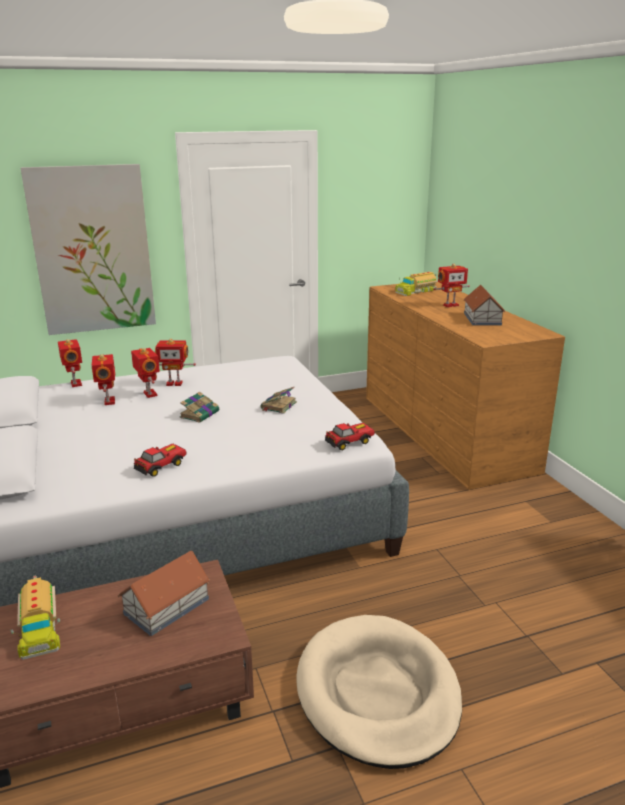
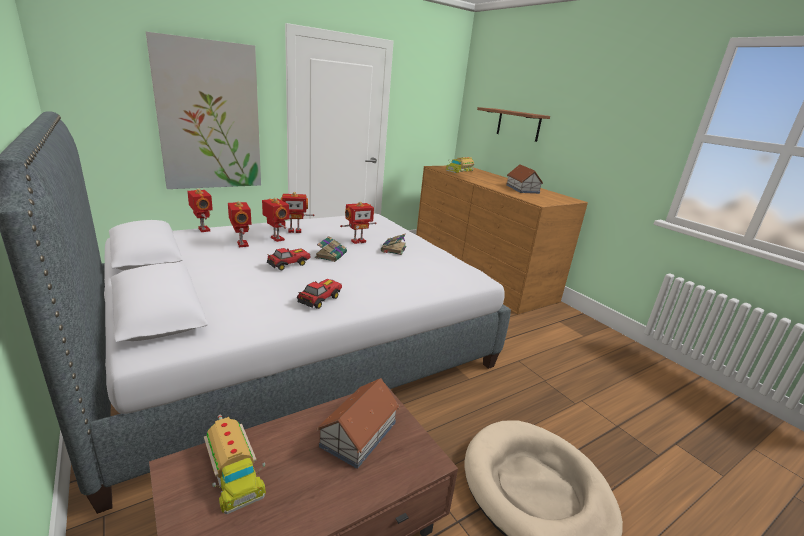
camera: 15 degrees left, 0 degrees up
(350, 442) = (469, 277): toy car -> toy car (289, 264)
(450, 305) = (492, 180): toy robot -> toy robot (358, 241)
(488, 227) = (518, 125): none -> shelf

